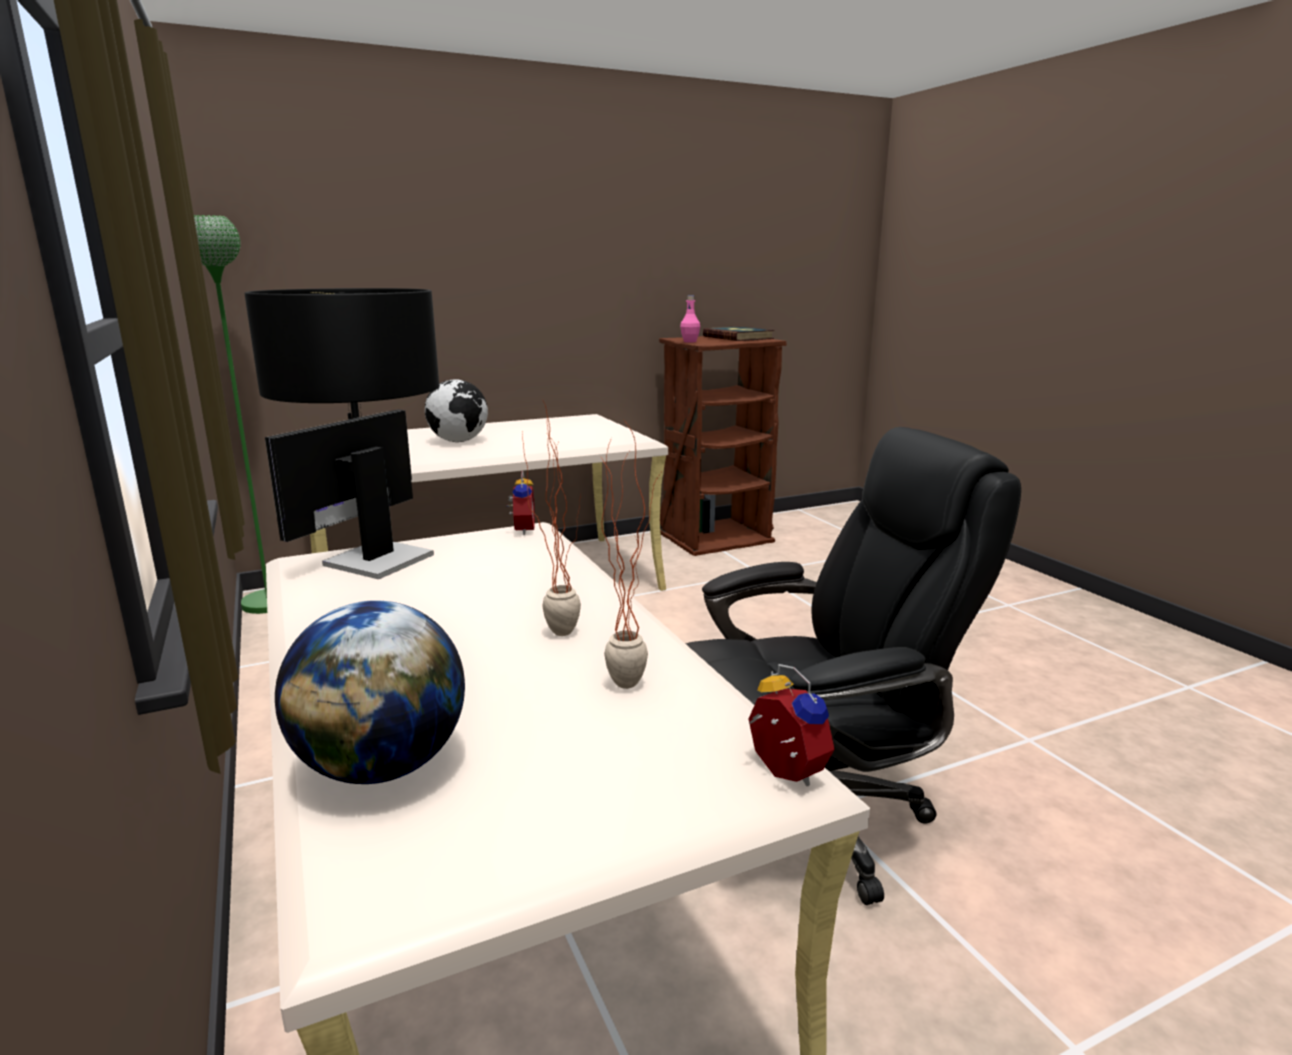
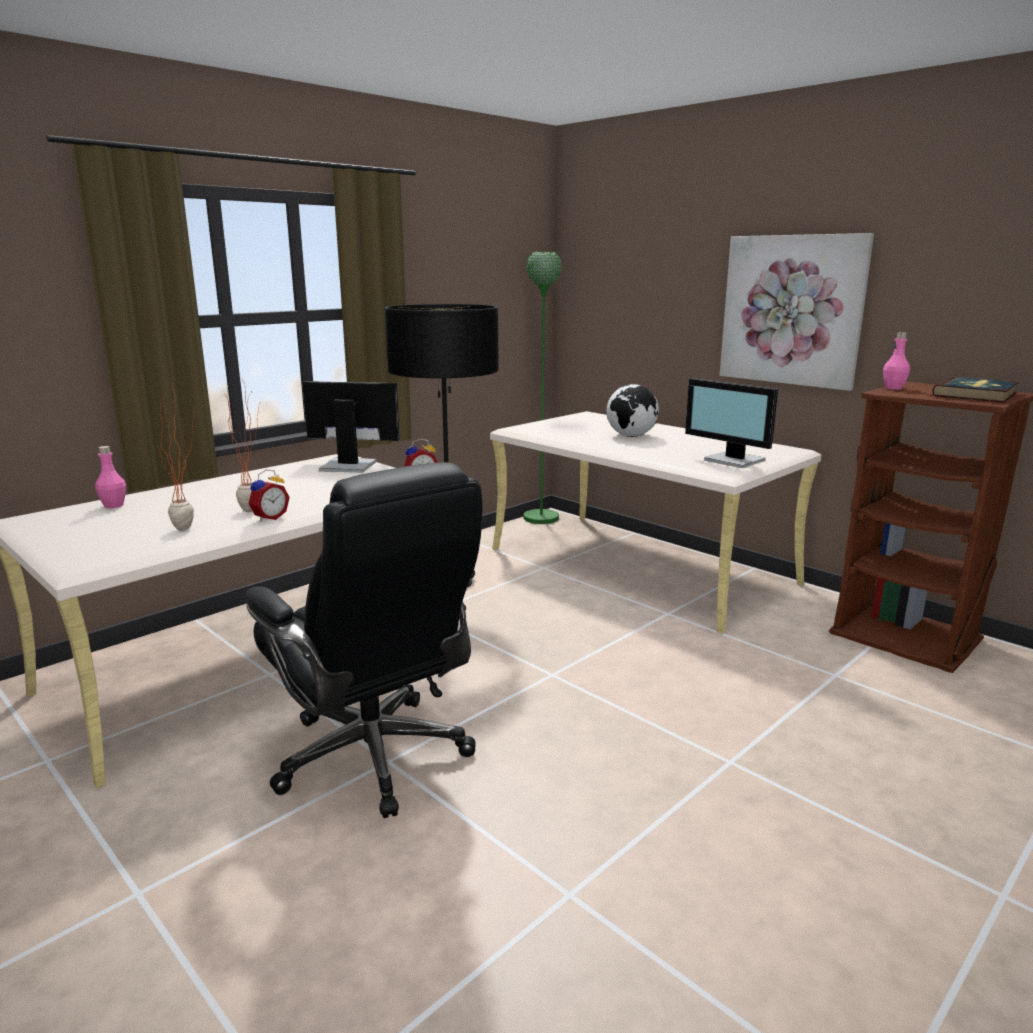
camera: 70 degrees right, 0 degrees up
(382, 766) = (114, 505): globe -> pink bottle
(550, 285) = (791, 310): none -> picture
(603, 432) = (733, 461): none -> monitor
(782, 773) = (82, 565): alarm clock -> alarm clock (269, 517)

